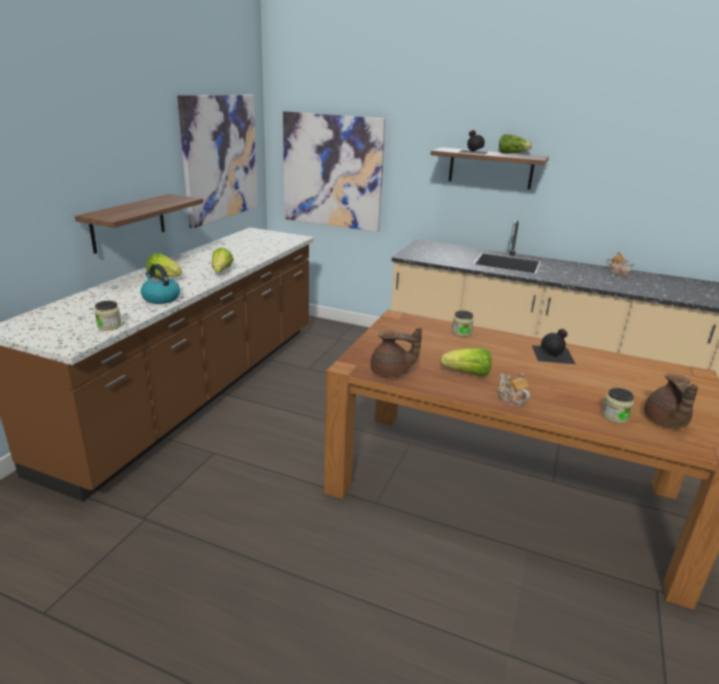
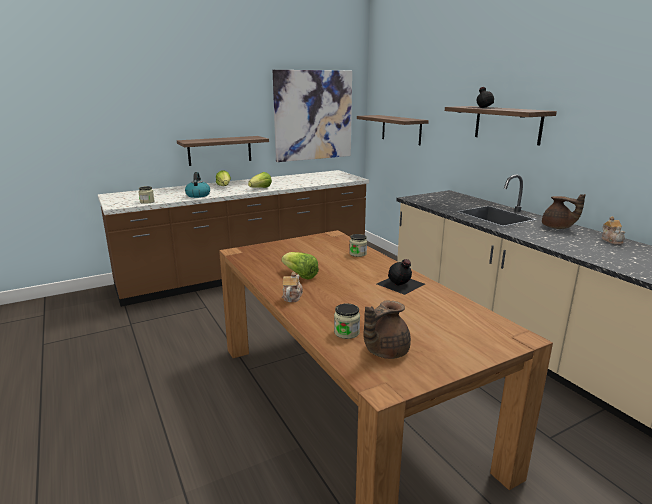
camera: 40 degrees right, 5 degrees down
(332, 171) = (401, 129): picture -> shelf
(391, 373) = (252, 261): brown teapot -> brown teapot (557, 227)
(512, 154) = (519, 109): lettuce -> none

